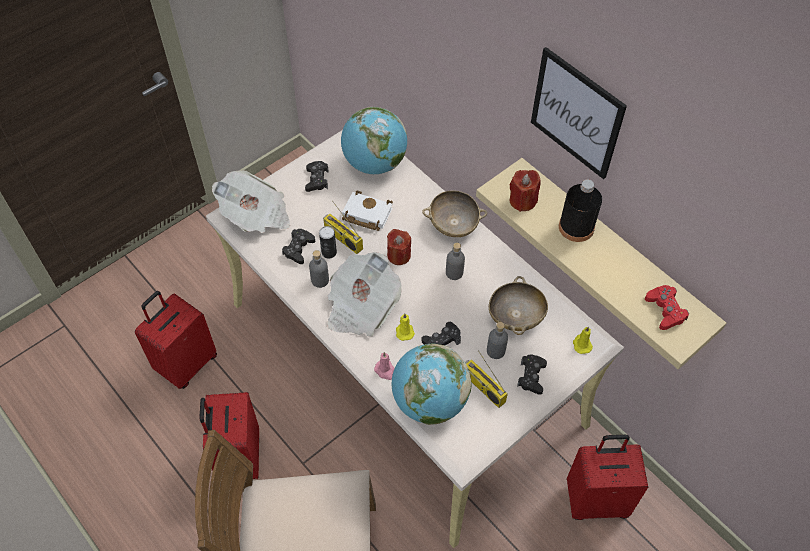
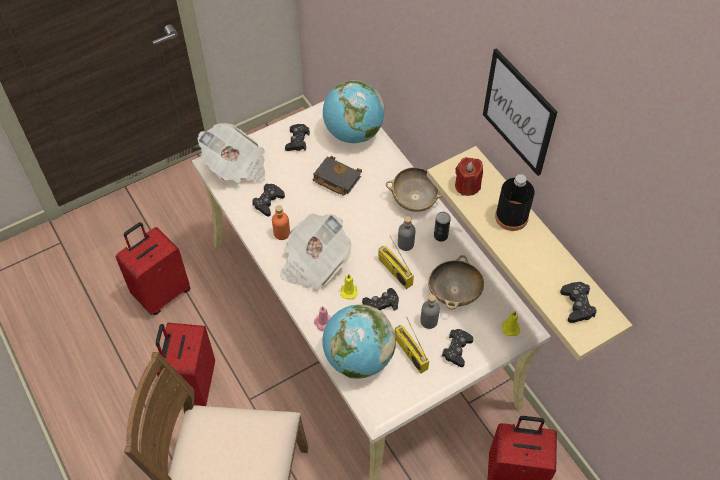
camera: 10 degrees right, 0 degrees up
(320, 280) = (282, 233): grey bottle -> orange bottle
(329, 252) = (295, 209): can -> can (440, 236)
(342, 239) = (309, 198): radio -> radio (394, 271)
(365, 214) = (335, 179): white book -> black book
(399, 255) = (358, 221): red candle -> none
(665, 310) = (577, 305): red game controller -> black game controller

